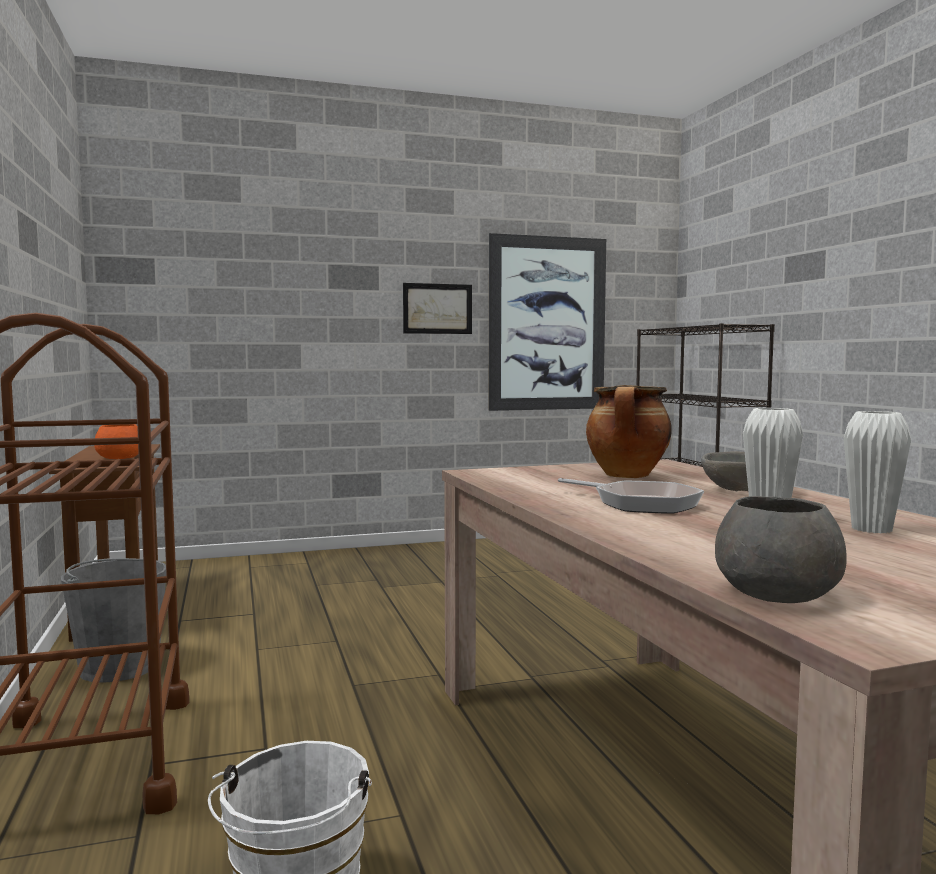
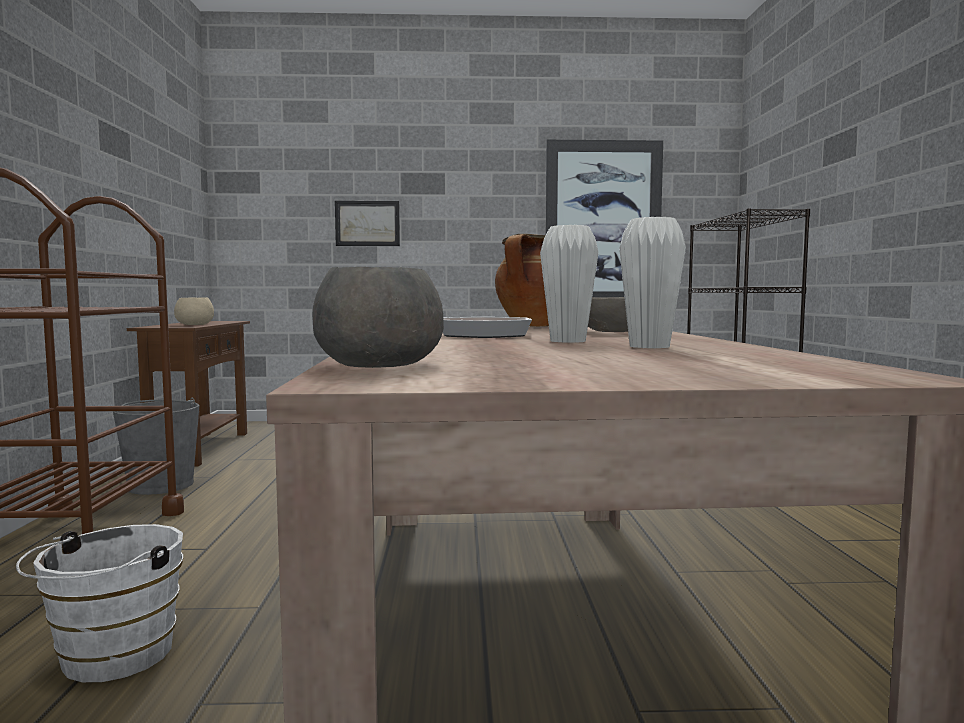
camera: 15 degrees right, 0 degrees up
(120, 458) = (195, 324): orange bowl -> beige bowl
(437, 308) = (497, 209): picture -> picture (367, 223)

